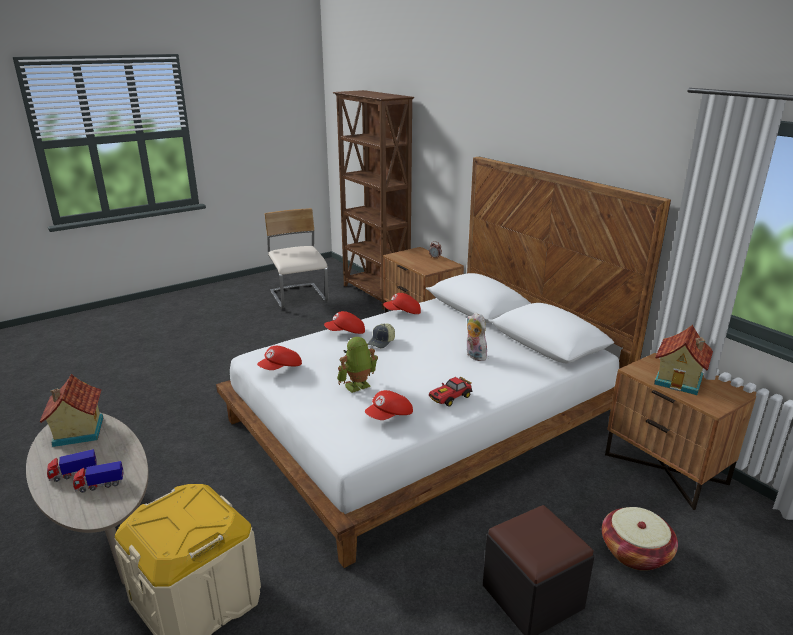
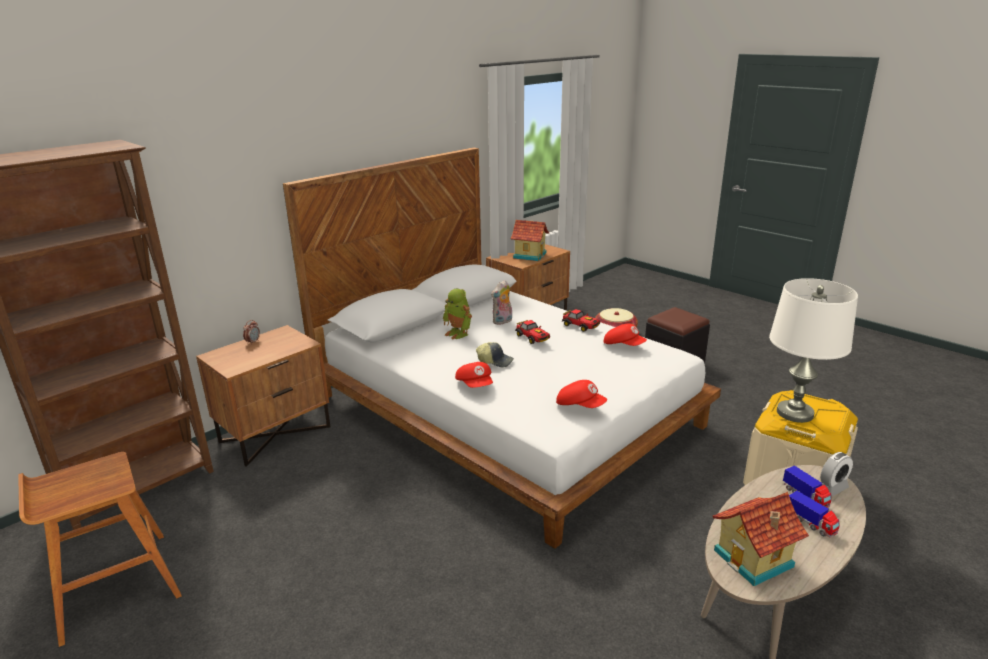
camera: 100 degrees left, 0 degrees up
(92, 508) = (832, 488): none -> alarm clock
(186, 503) = (794, 413): none -> white table lamp
(299, 297) = (113, 586): beige chair -> brown stool
(358, 387) = (587, 364): toy robot -> toy robot (458, 333)
(403, 312) = (411, 360): red cap -> none
(425, 365) = (532, 338): none -> toy car

